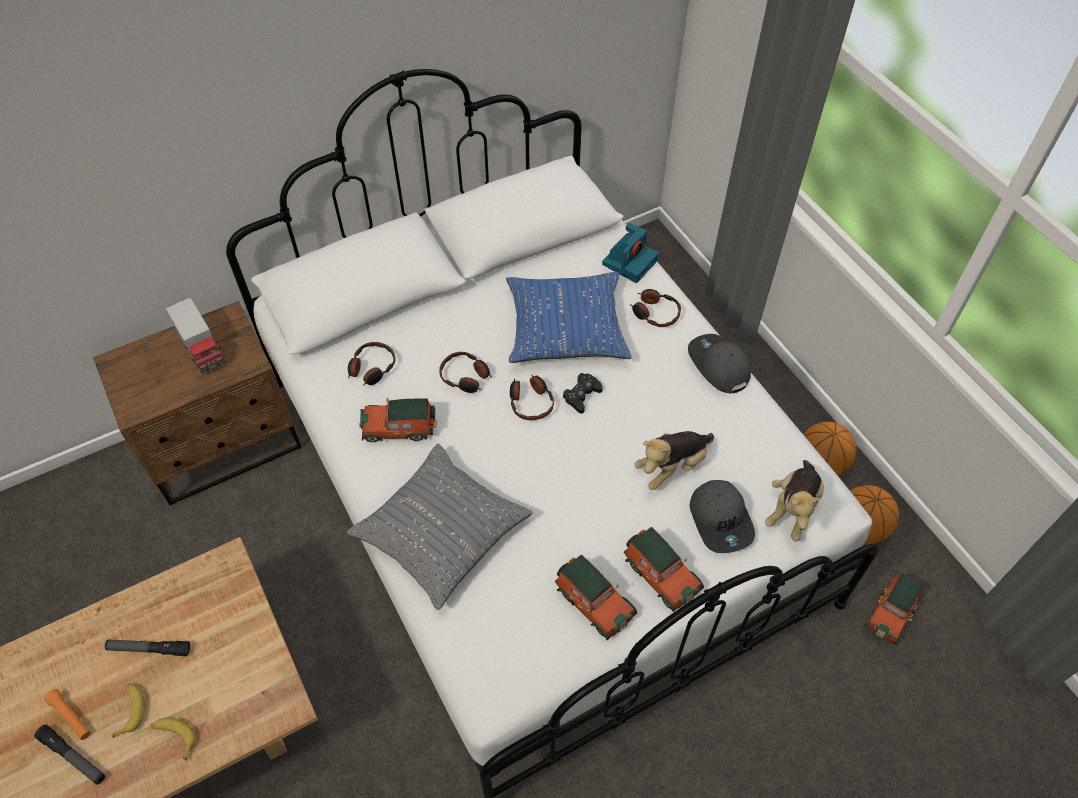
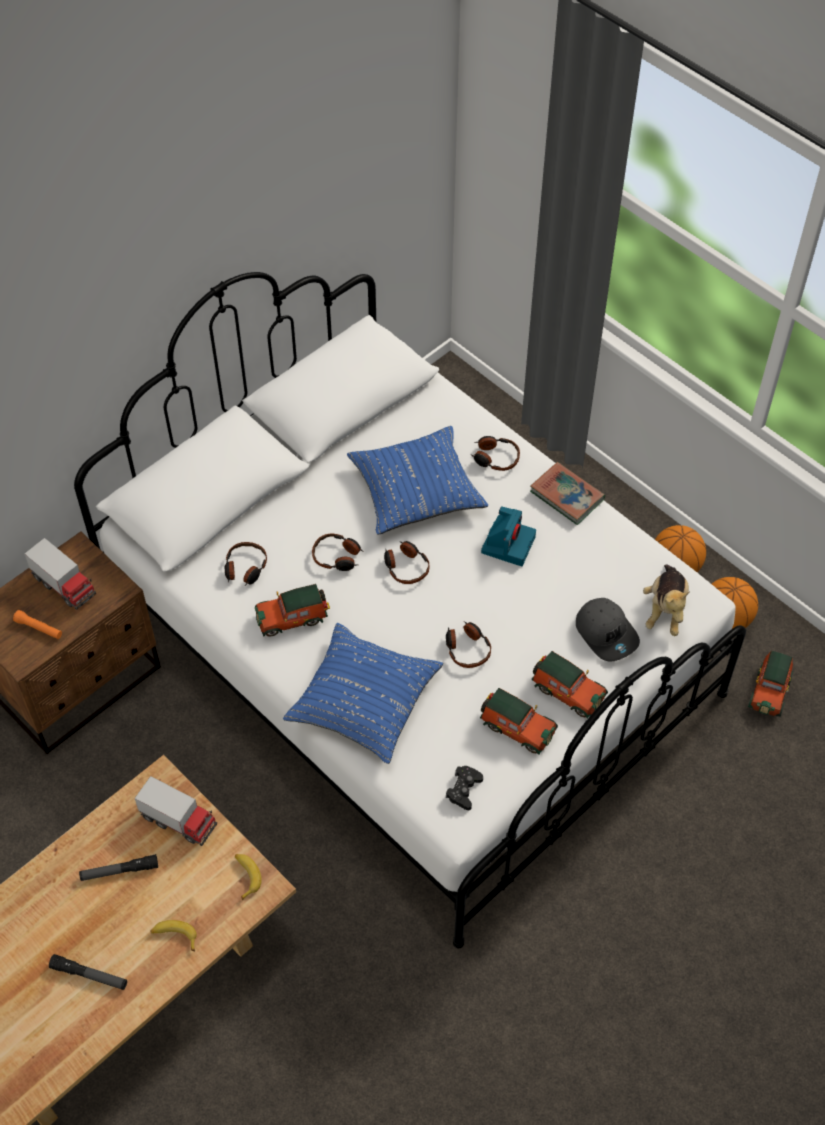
camera: 15 degrees left, 0 degrees up
(71, 717) = (72, 944): orange flashlight -> orange flashlight (39, 628)
(130, 710) = (125, 925): banana -> banana (245, 876)
(227, 611) = (179, 821): none -> toy truck
(440, 531) = (363, 700): grey pillow -> blue pillow
(566, 501) = (467, 648): none -> headphones
(582, 395) = (451, 550): black game controller -> black game controller (464, 790)
(629, 261) = (456, 412): camera -> camera (508, 543)
(672, 466) = (551, 596): plush toy -> none
(718, 366) = (567, 496): grey cap -> book

